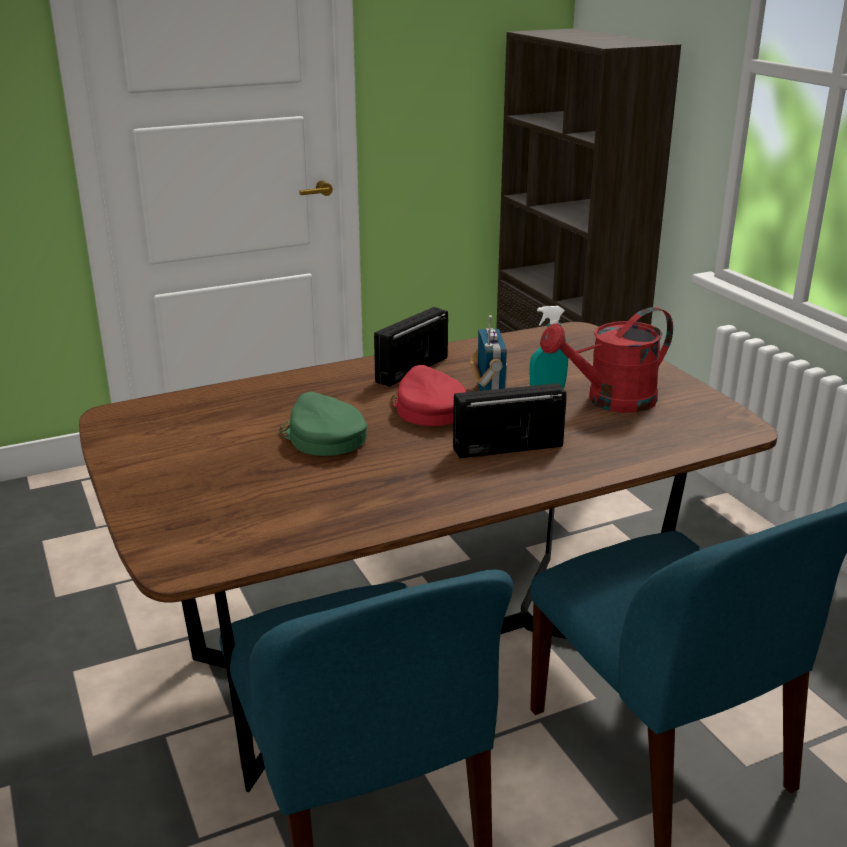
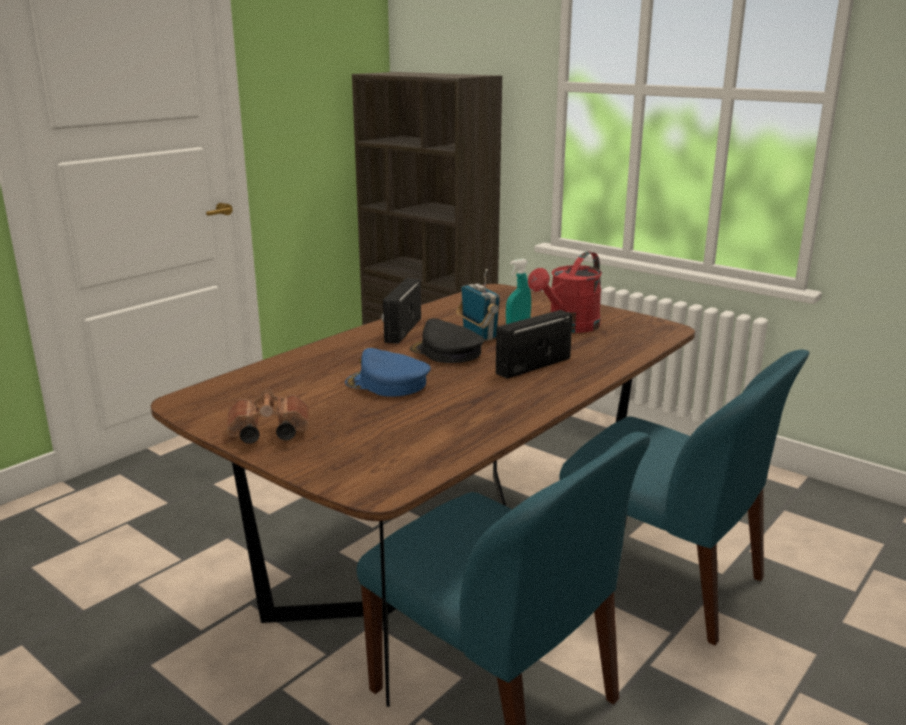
camera: 25 degrees left, 5 degrees down
(147, 472) = (266, 434): none -> brown binoculars
(323, 437) = (387, 384): green cap -> blue cap
(428, 408) = (446, 352): red cap -> black cap

